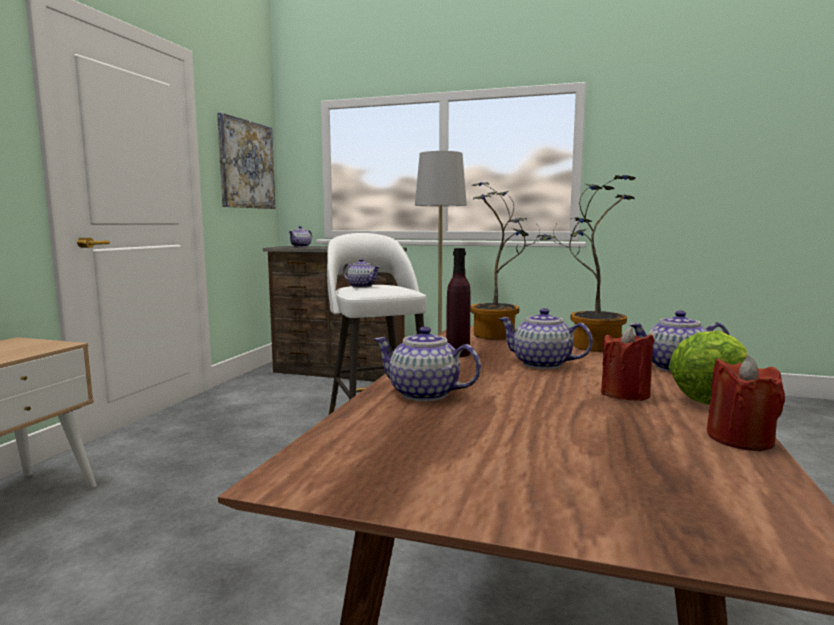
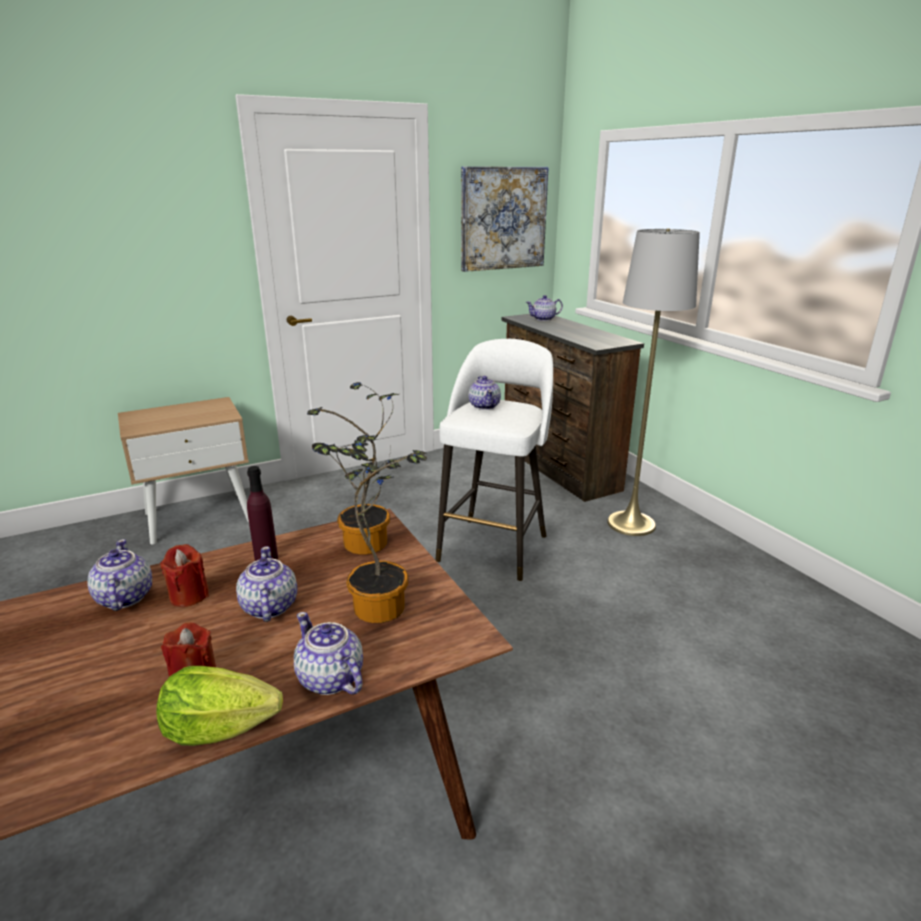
camera: 45 degrees right, 15 degrees up
(740, 439) = (91, 775): red candle -> red candle (189, 596)

